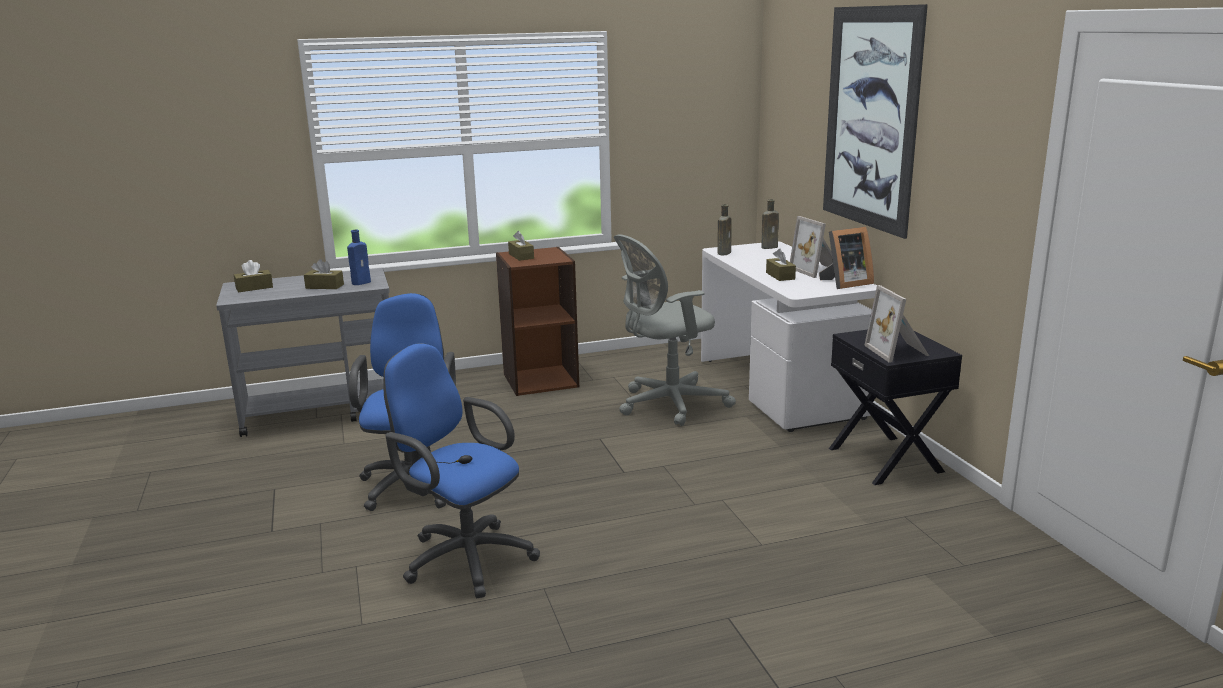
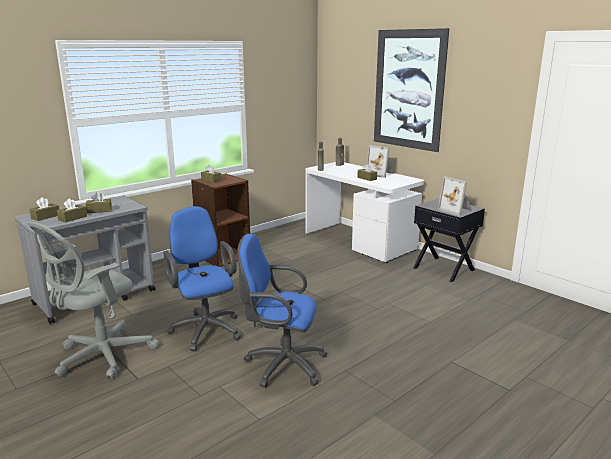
camera: 25 degrees left, 0 degrees up
(281, 293) = (72, 218): none -> brown tissue box
(362, 282) = (123, 205): blue bottle -> none
(667, 405) = (310, 259): grey office chair -> grey office chair (100, 357)
(845, 284) = (403, 179): picture frame -> none

